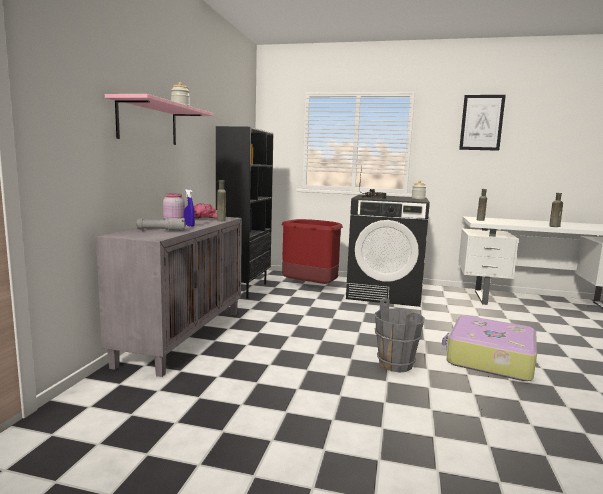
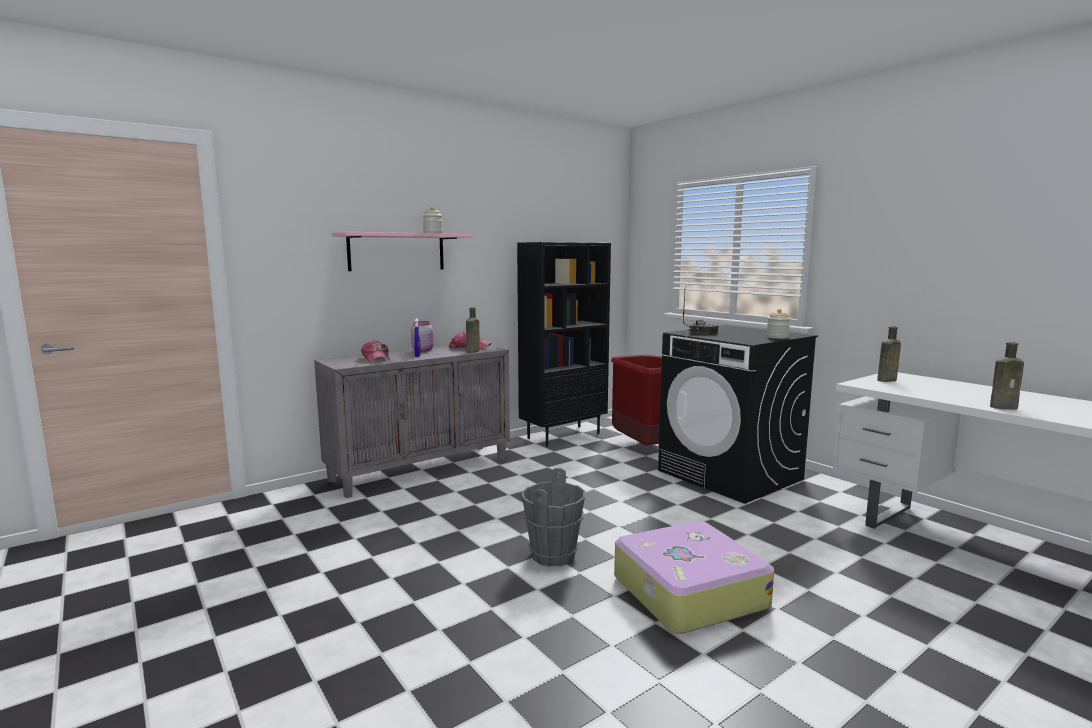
camera: 40 degrees right, 0 degrees up
(161, 230) = (376, 359): grey flashlight -> cap
(481, 122) = (927, 208): picture -> none

